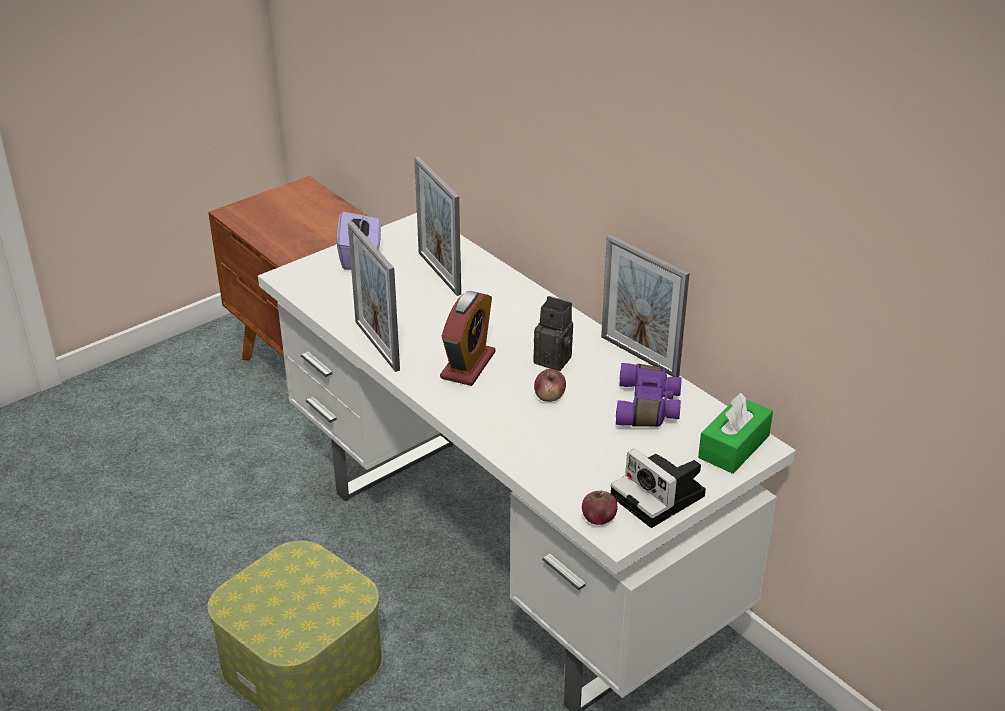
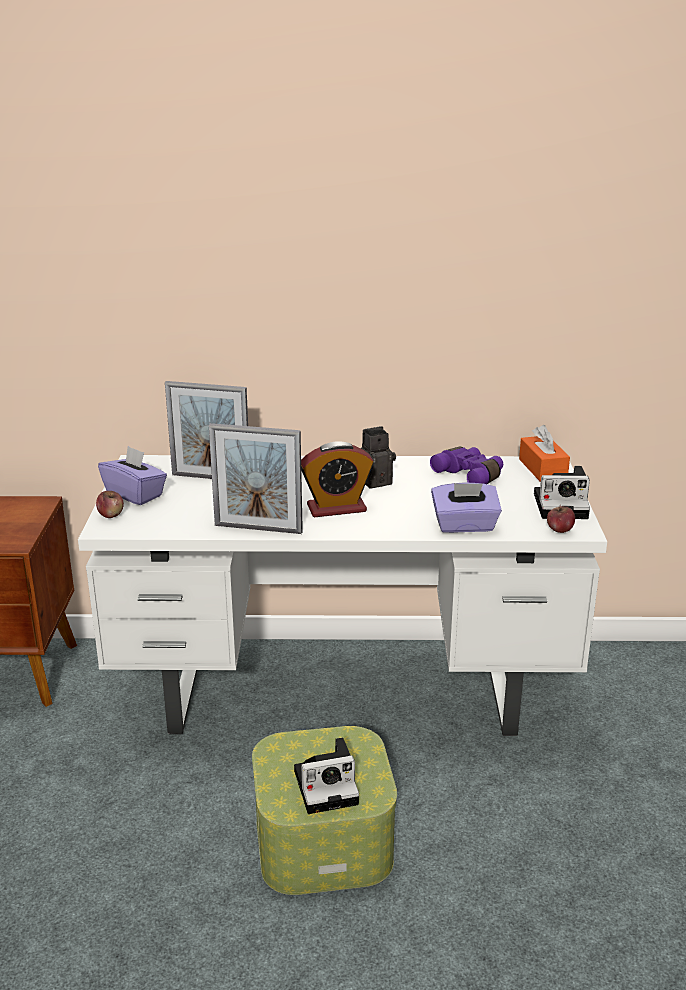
camera: 50 degrees left, 10 degrees down
(279, 613) = (328, 786): none -> camera
(468, 365) = (336, 508): alarm clock -> alarm clock turned 105 degrees clockwise
(528, 454) = (464, 526): none -> purple tissue box
(549, 397) = (414, 497): apple -> apple (111, 515)
(639, 356) = (414, 458): picture frame -> none
(734, 447) = (542, 469): green tissue box -> orange tissue box

